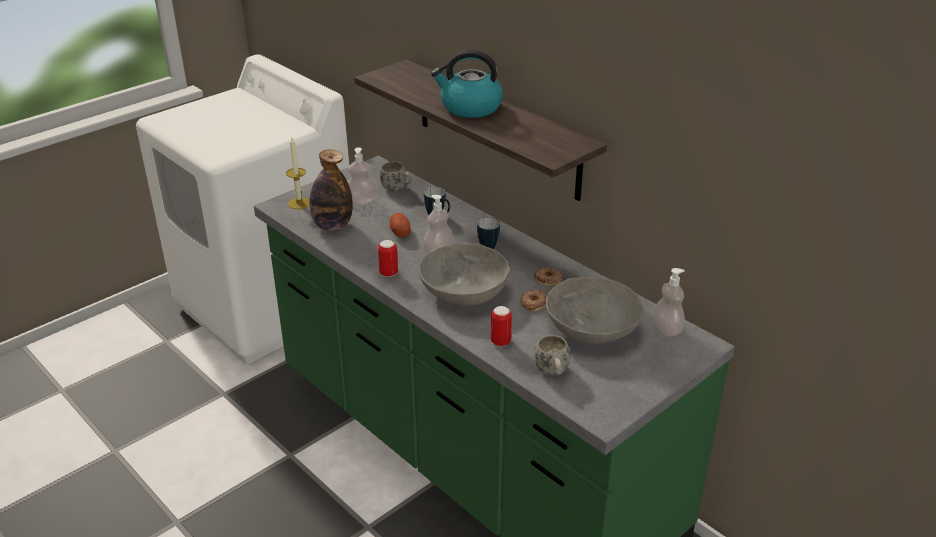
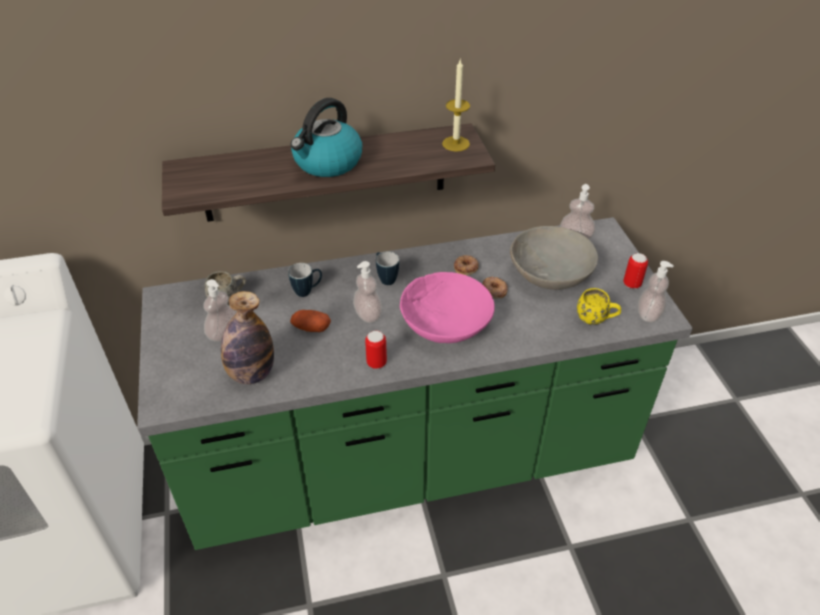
camera: 60 degrees left, 10 degrees up
(299, 203) = (176, 384): candle -> candle (456, 144)
(463, 291) = (445, 324): grey bowl -> pink bowl
(500, 342) = (536, 332): can -> can (632, 284)
(553, 373) = (596, 319): white mug -> yellow mug
(595, 406) = (648, 314): none -> soap dispenser

